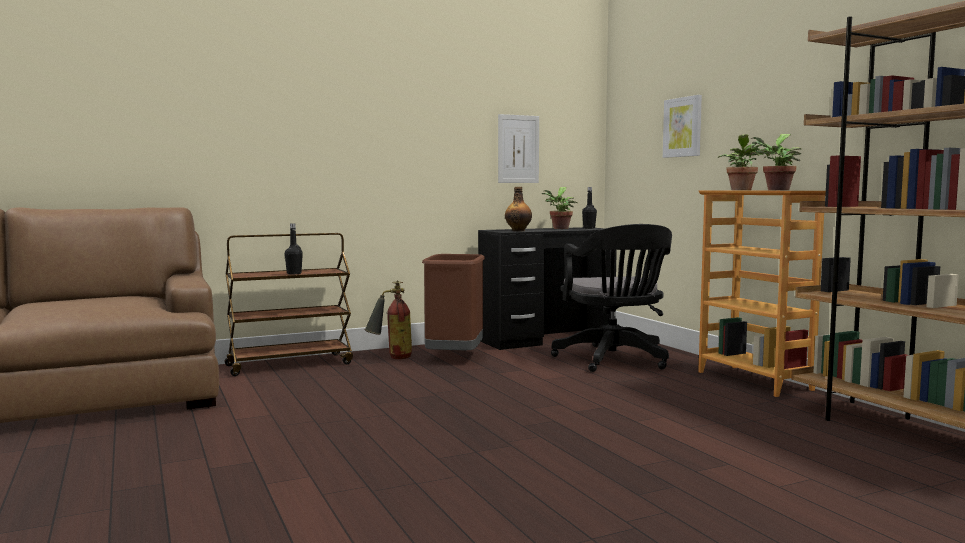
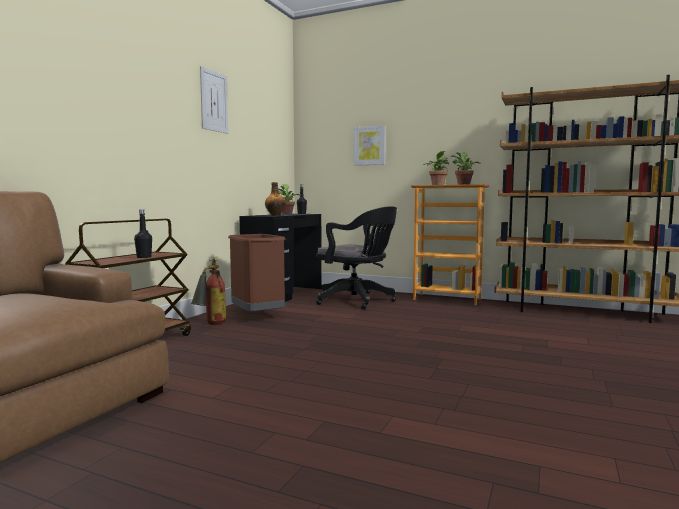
camera: 40 degrees left, 0 degrees up
(518, 149) = (255, 154): picture -> picture (214, 101)

